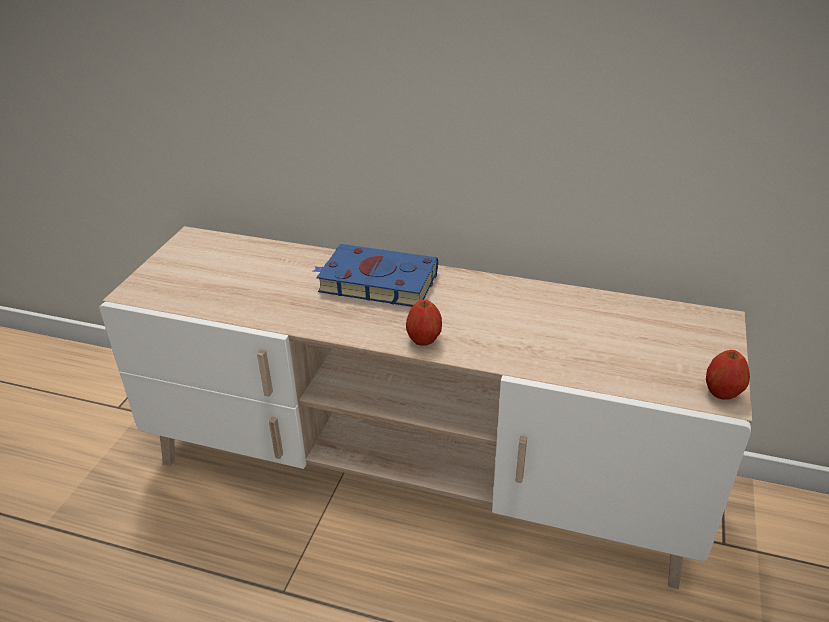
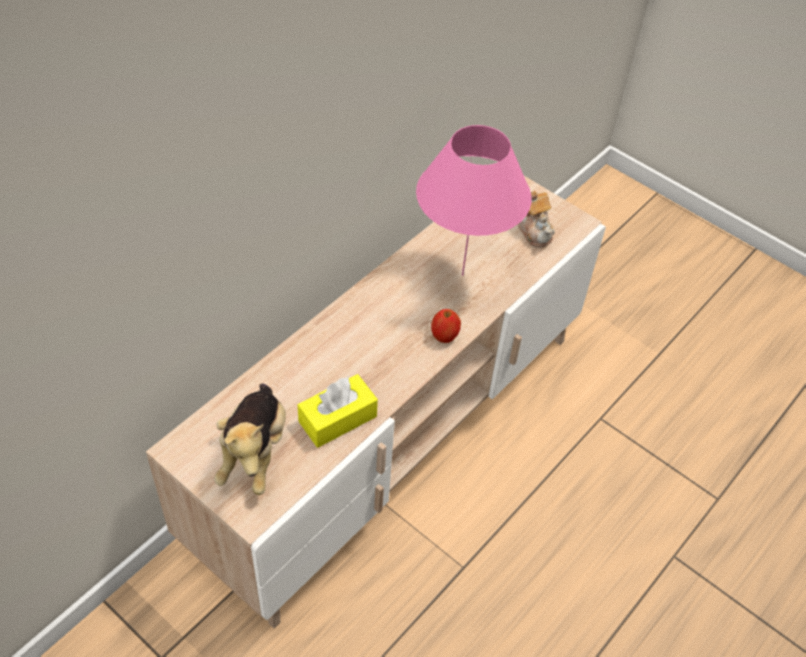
camera: 70 degrees left, 15 degrees up
(204, 272) = (254, 452): none -> plush toy
(266, 304) = (337, 419): none -> yellow tissue box
(375, 281) = (348, 337): blue book -> none
(526, 328) = (462, 275): none -> pink table lamp
(660, 363) = (534, 230): none -> teapot
(722, 392) = (574, 219): apple -> none

